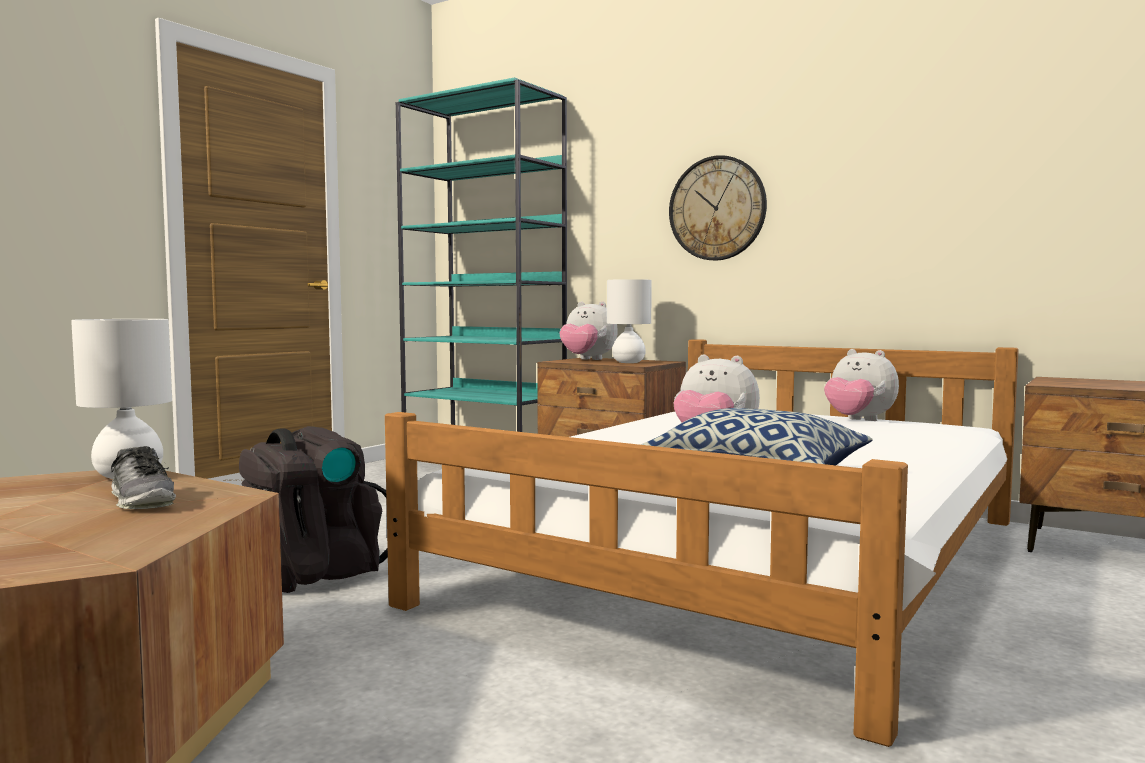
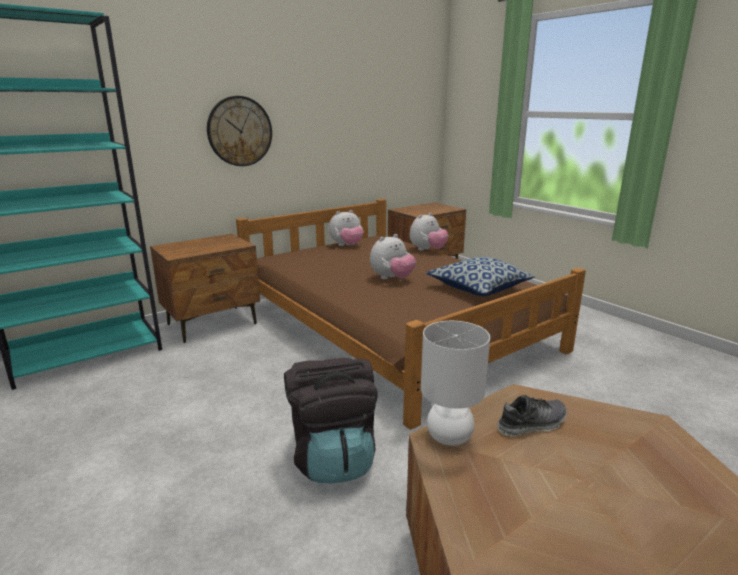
camera: 70 degrees left, 15 degrees up
(587, 359) = (178, 248): plush toy -> plush toy (427, 250)
(628, 362) = (219, 243): white table lamp -> none
(749, 559) = (392, 326): white bed -> brown bed

